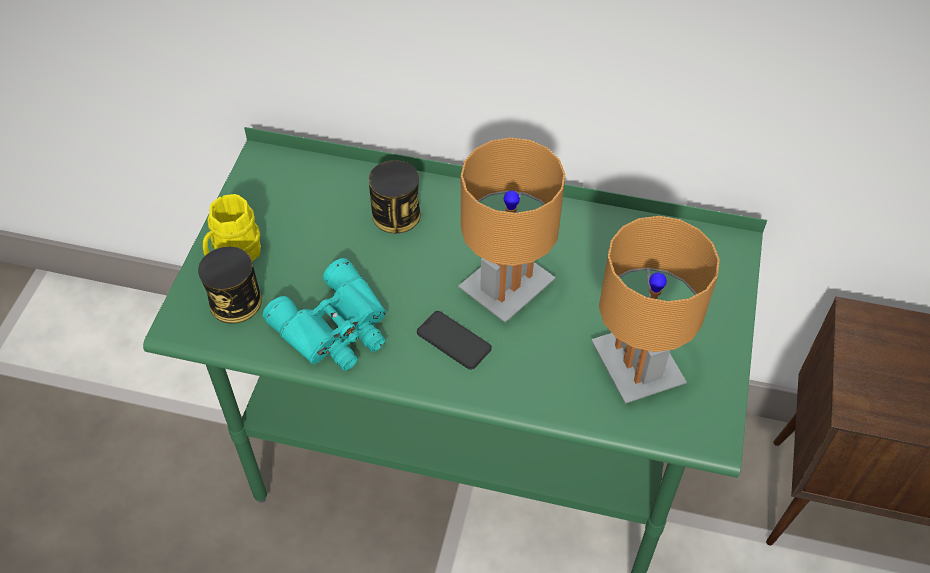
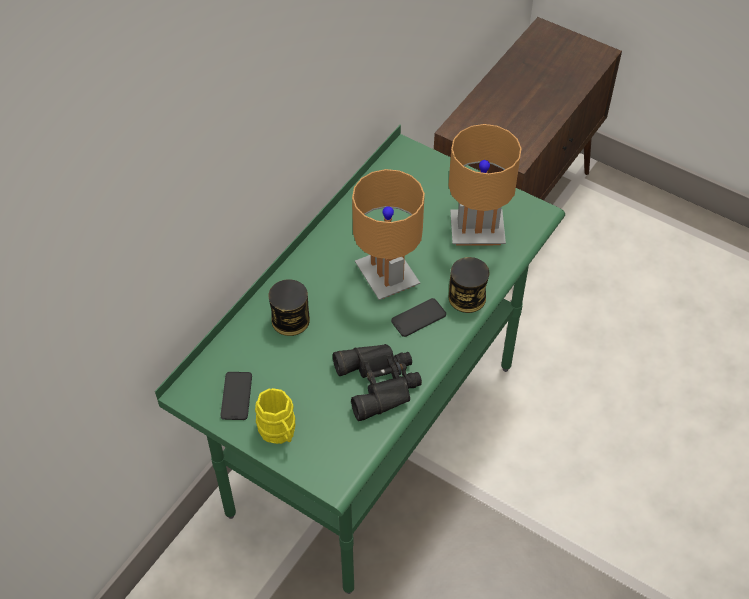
camera: 70 degrees left, 0 degrees up
(235, 302) = (328, 440): can -> can (467, 297)
(271, 201) = (236, 396): none -> phone
(336, 328) = (380, 382): turquoise binoculars -> black binoculars

